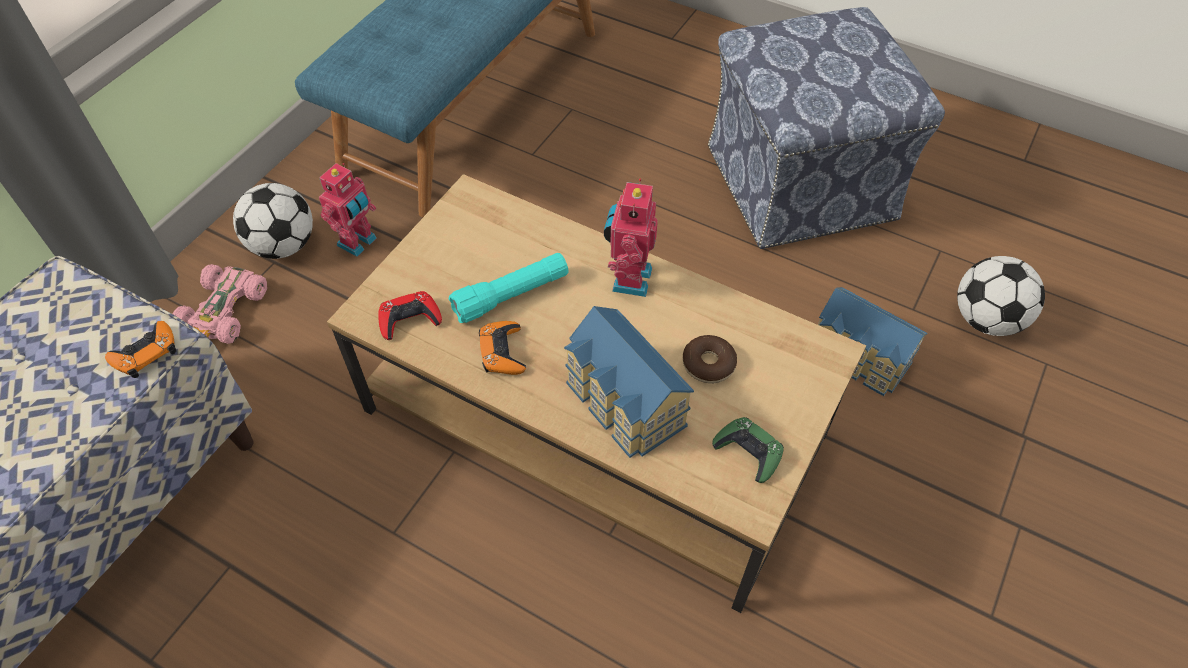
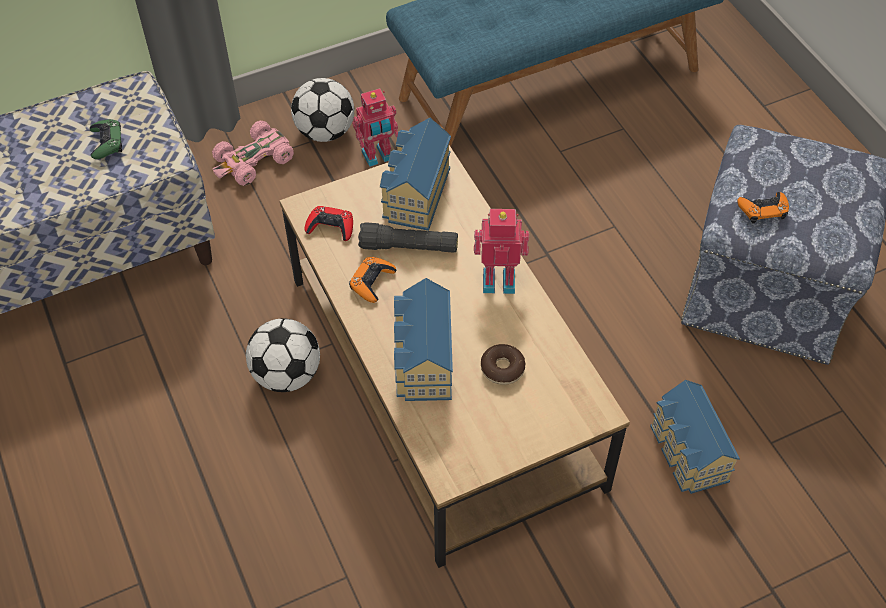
camera: 35 degrees right, 0 degrees up
(146, 353) = (155, 162): orange game controller -> orange game controller (763, 210)
(472, 241) = (414, 194): none -> toy house
(511, 296) = (408, 247): turquoise flashlight -> black flashlight
(628, 279) = (499, 279): toy robot -> toy robot turned 45 degrees clockwise
(748, 452) = (477, 440): green game controller -> green game controller (107, 142)
(986, 319) = (829, 487): football -> football (287, 375)

